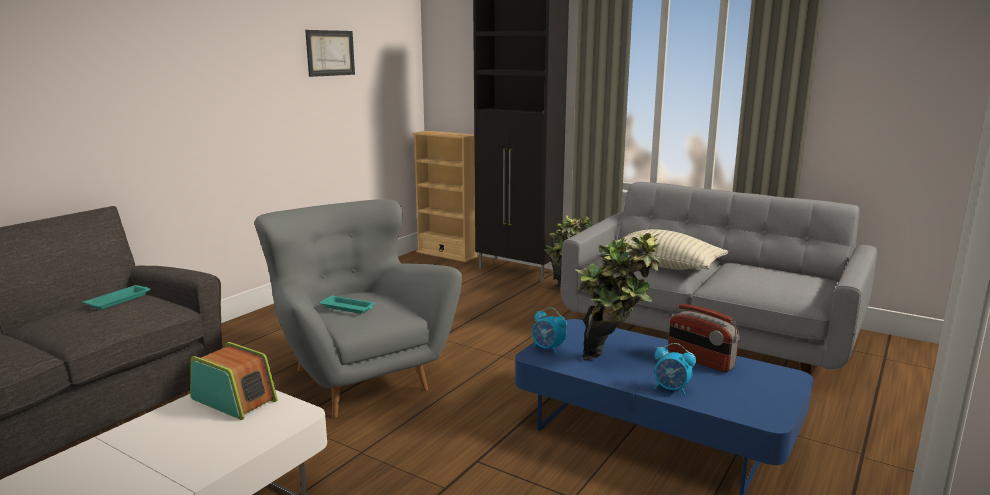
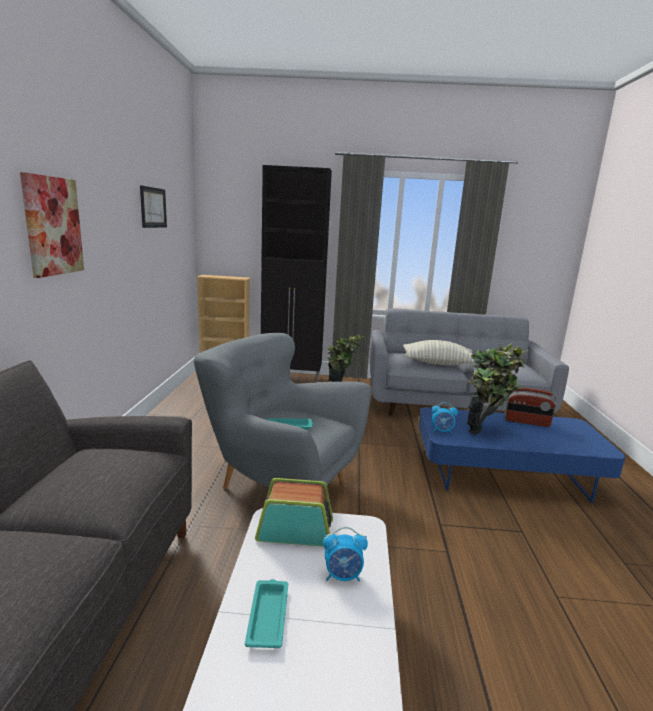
camera: 30 degrees left, 0 degrees up
(119, 300) = (104, 460): turquoise tray -> turquoise tray (268, 615)
(164, 80) = (53, 226): none -> picture
(671, 389) = (542, 444): alarm clock -> alarm clock (343, 576)

